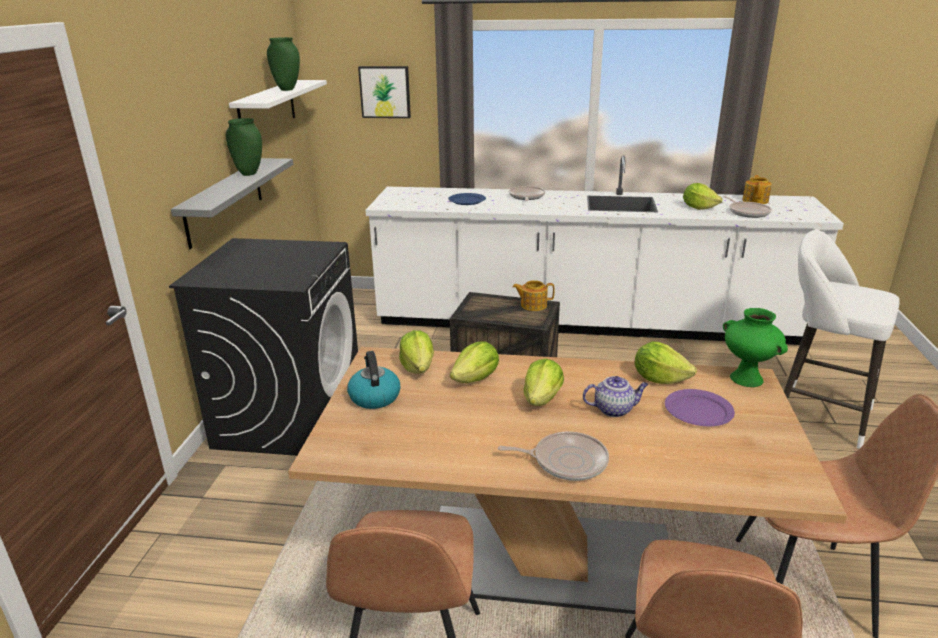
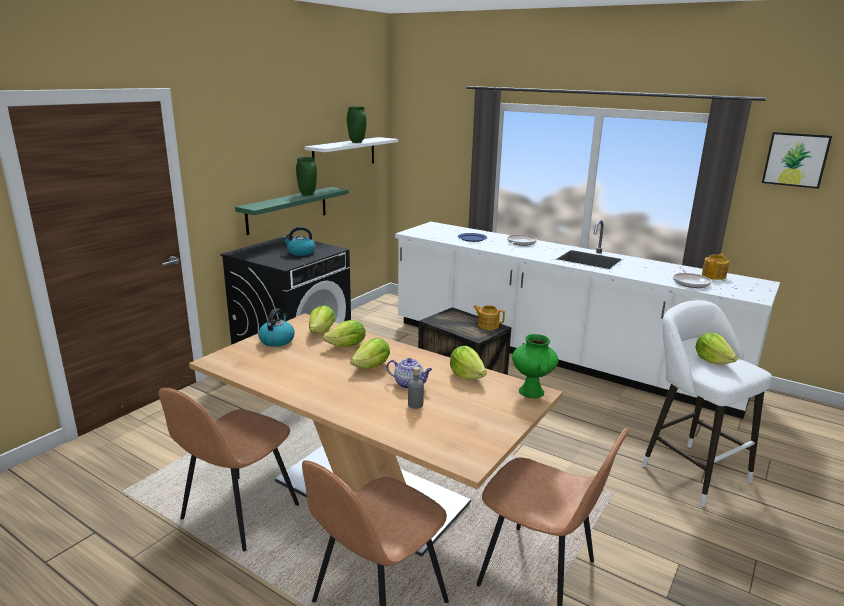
camera: 25 degrees right, 5 degrees down
(224, 201) = (287, 210): grey shelf -> green shelf
(289, 260) = (300, 252): none -> kettle
(385, 92) = (441, 151): picture -> picture (796, 159)
(566, 461) = (339, 401): frying pan -> none
(656, 436) = (415, 404): none -> grey bottle
(698, 208) = (651, 272): lettuce -> lettuce (712, 361)
(699, 411) = (466, 400): purple plate -> none

